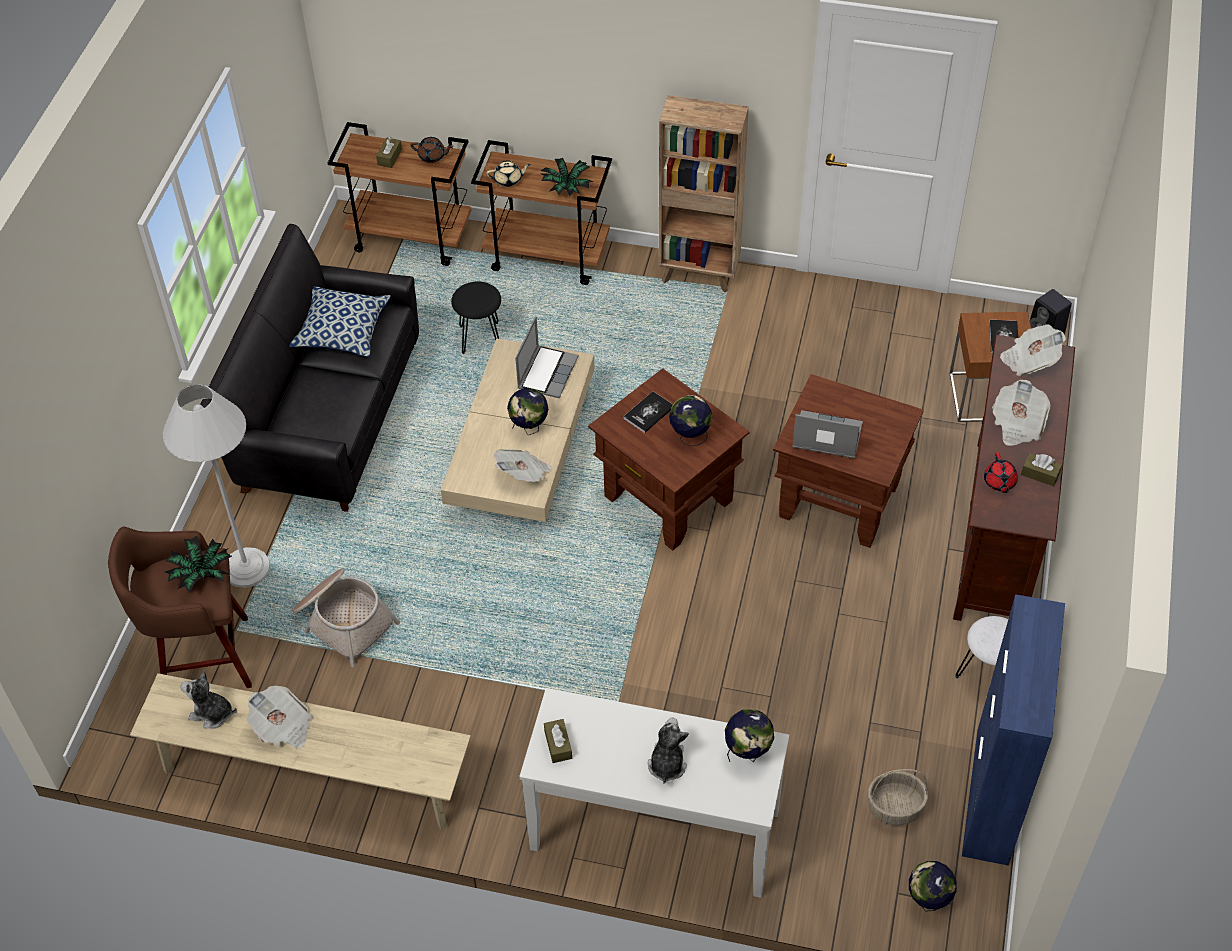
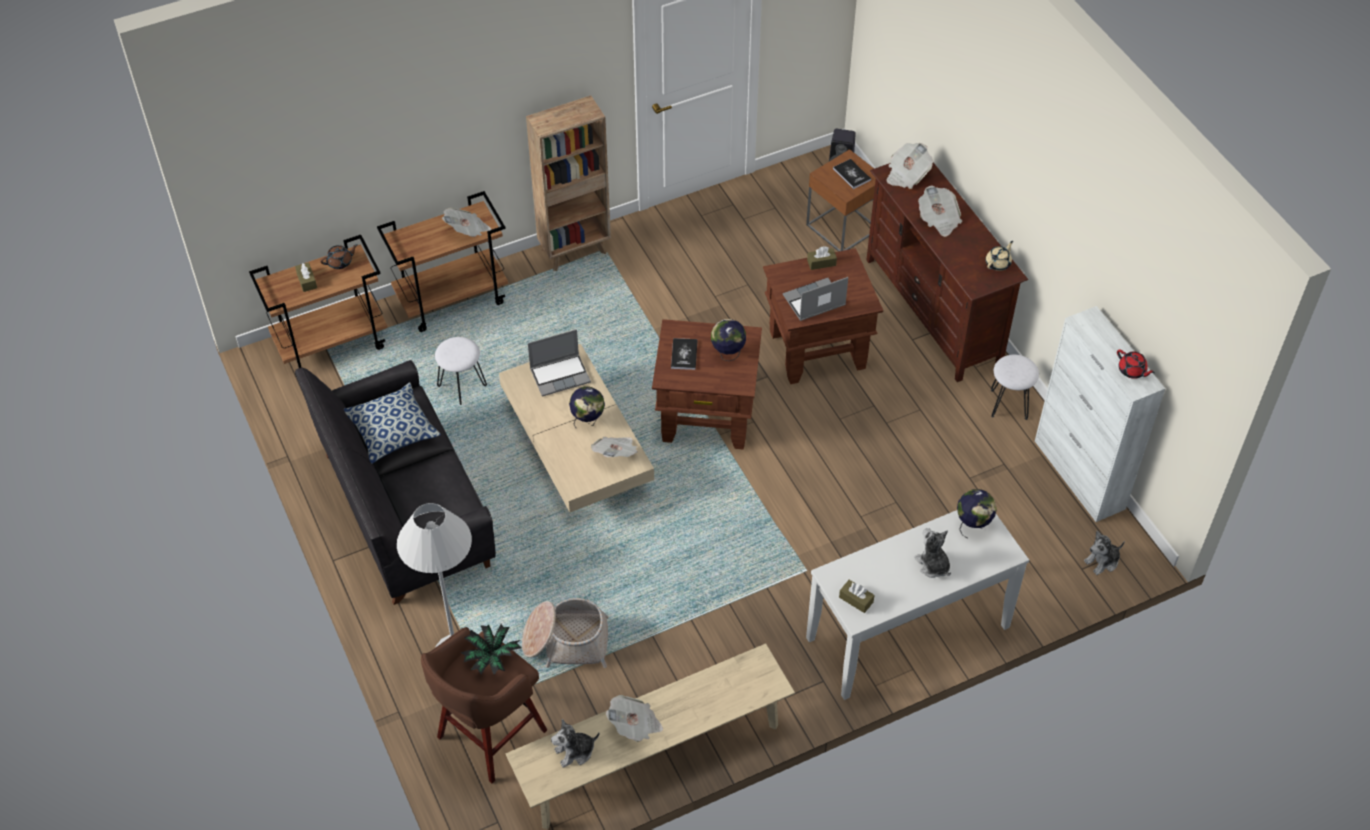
camera: 40 degrees left, 0 degrees up
(480, 339) = (462, 387): black stool -> white stool
(508, 180) = (418, 248): beige teapot -> beige teapot (998, 263)
(547, 372) = (560, 375): laptop -> laptop turned 90 degrees clockwise
(566, 188) = (467, 231): potted plant -> newspaper
(894, 808) = (1032, 520): basket -> none
(928, 901) = (1102, 561): globe -> plush toy
(991, 797) = (1079, 475): blue cabinet -> white cabinet
(999, 482) = (963, 262): red teapot -> red teapot (1132, 371)
(1040, 474) = (981, 243): brown tissue box -> brown tissue box (821, 263)

